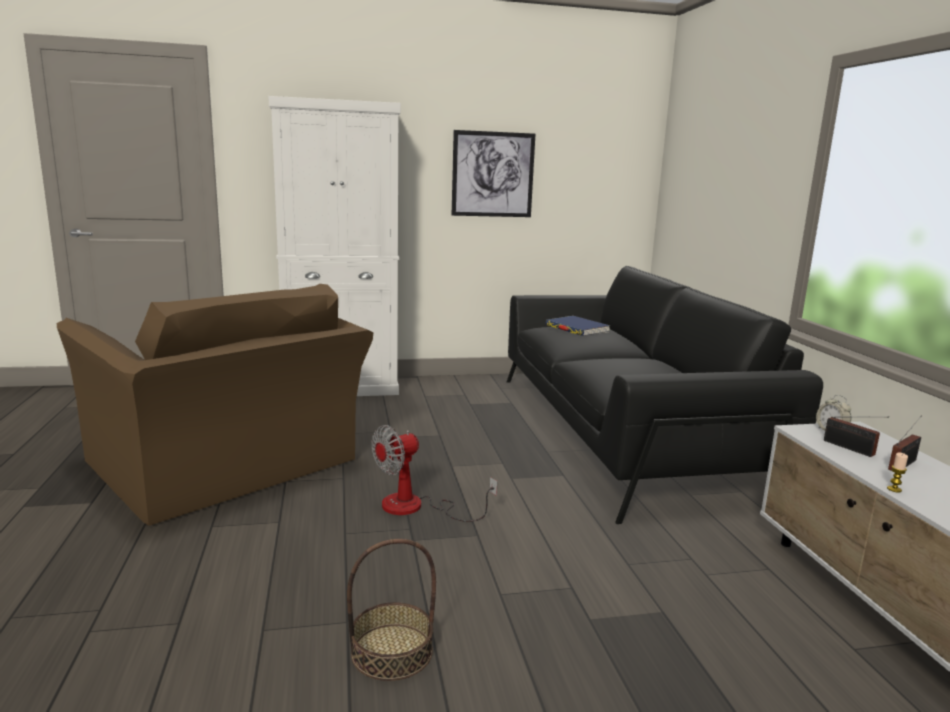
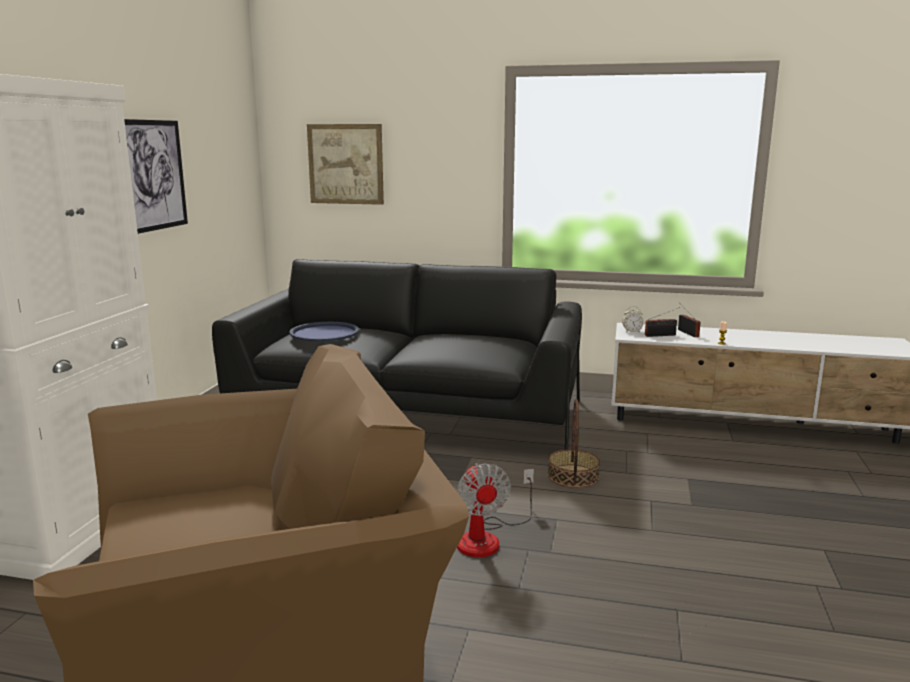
camera: 65 degrees left, 0 degrees up
(392, 652) = (722, 593): basket -> basket (573, 476)
(577, 329) = (324, 333): blue book -> blue tray
(702, 180) = (345, 164): none -> picture

